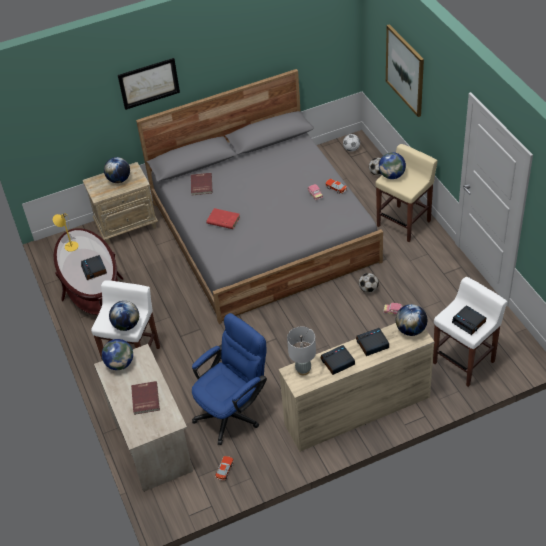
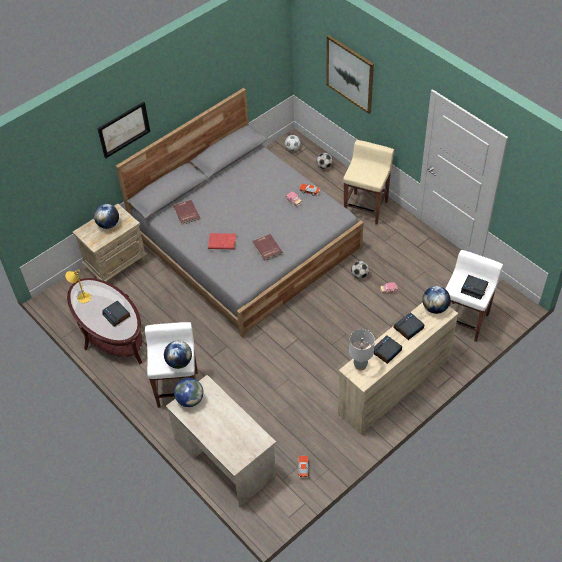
camera: 20 degrees left, 5 degrees up
(144, 399) = (227, 426): red book -> red book (267, 248)
(233, 411) = (288, 413): blue office chair -> none
(392, 175) = (356, 170): globe -> none

